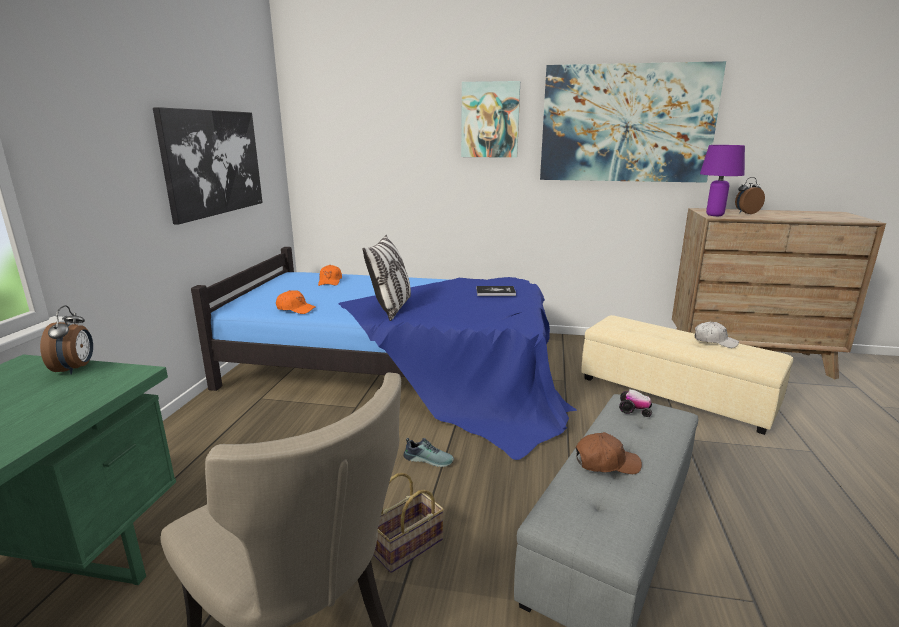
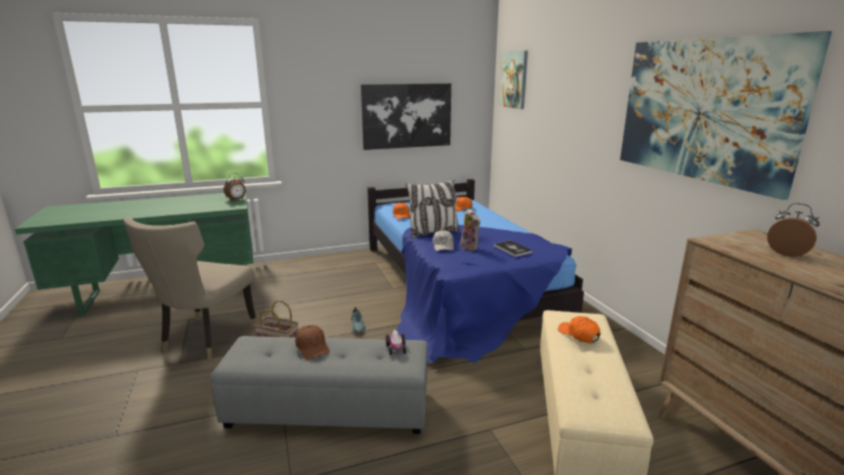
camera: 60 degrees right, 0 degrees up
(468, 304) = (470, 247): none -> plush toy
(490, 120) = (595, 96): picture -> picture (514, 79)
(646, 330) = (578, 334): none -> orange cap
(714, 215) = (721, 240): purple table lamp -> none
(714, 341) = (608, 375): white cap -> white cap (443, 246)

